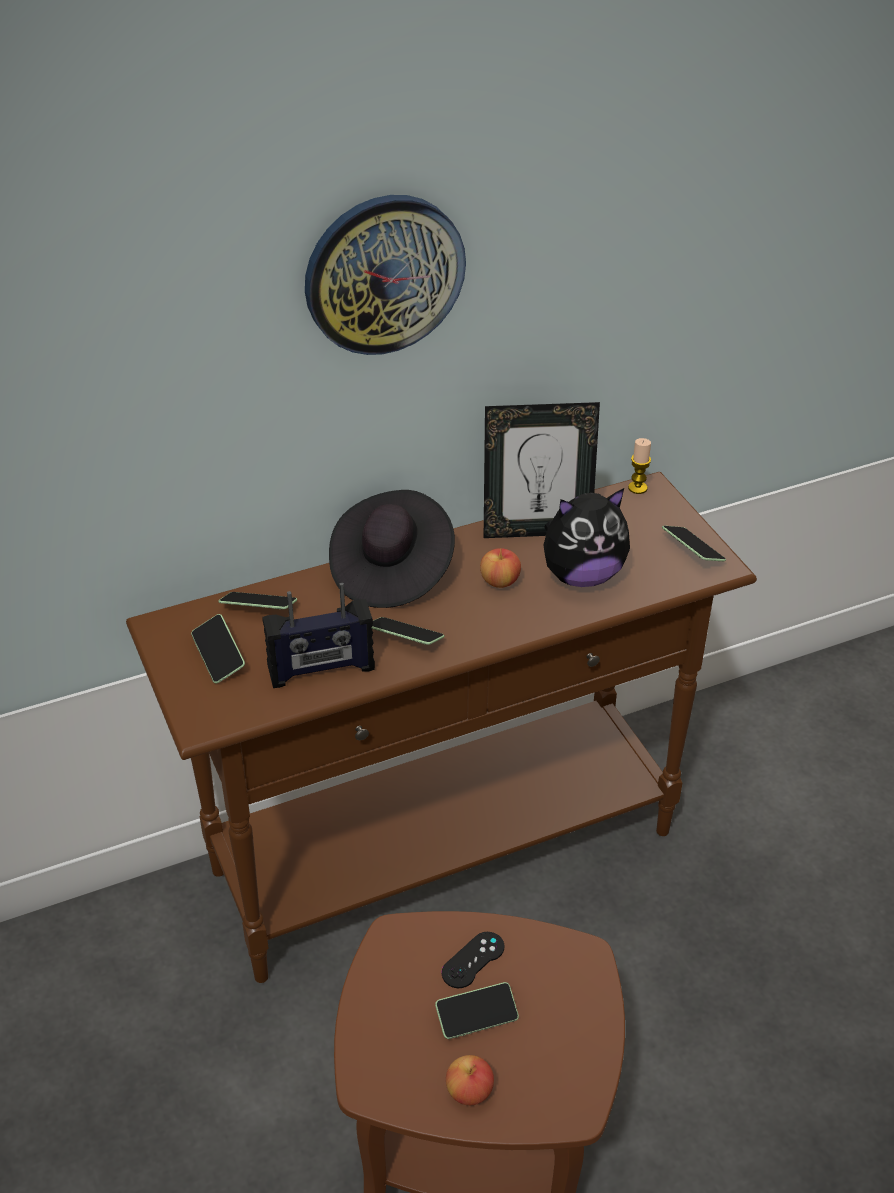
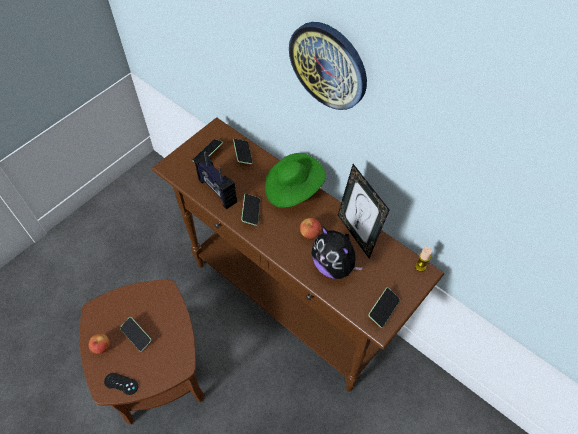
camera: 65 degrees right, 15 degrees up
(391, 571) = (292, 189): black hat -> green hat
(473, 960) = (163, 323): black game controller -> black game controller (121, 383)

